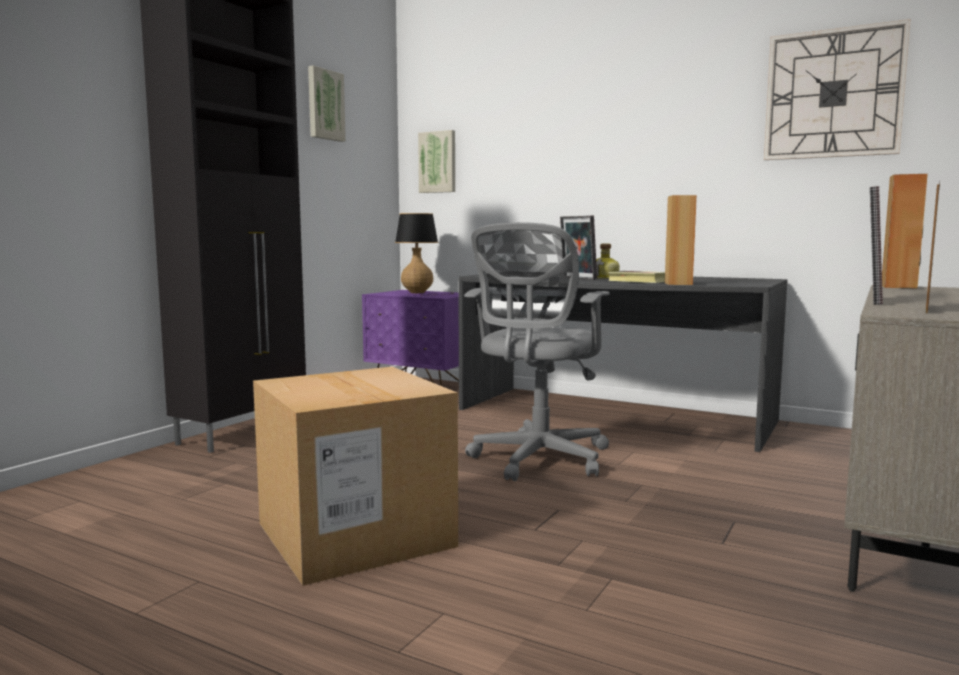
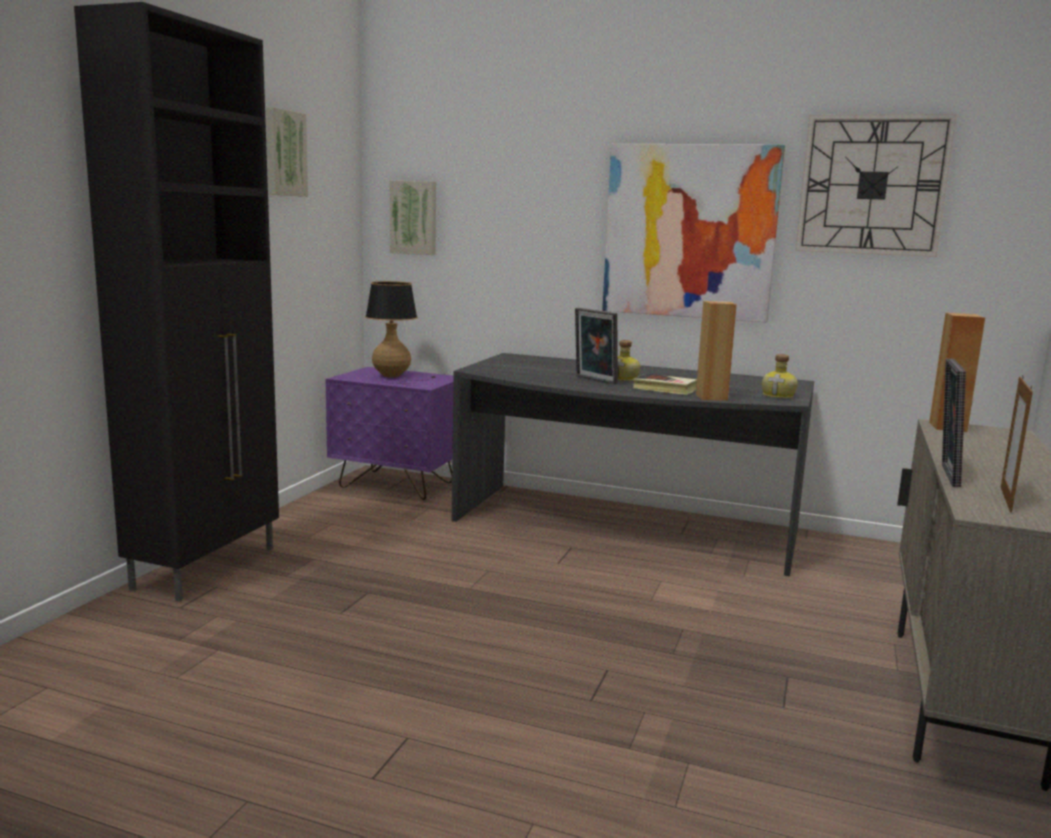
camera: 10 degrees left, 5 degrees up
(355, 535) = (400, 720): cardboard box -> none
(537, 460) = (563, 598): grey office chair -> none
(667, 152) = (689, 232): none -> picture
(745, 283) = (779, 396): none -> bottle

